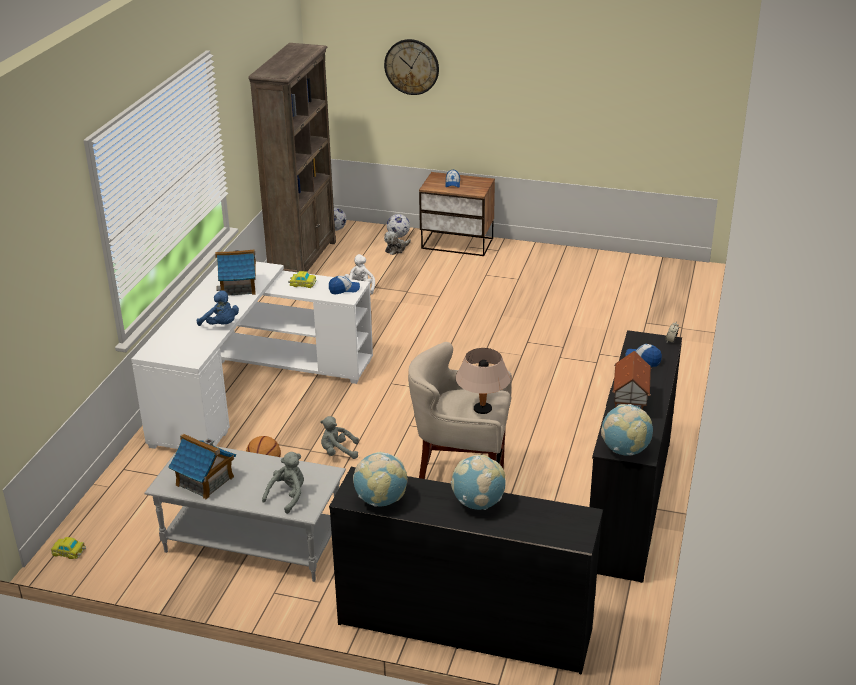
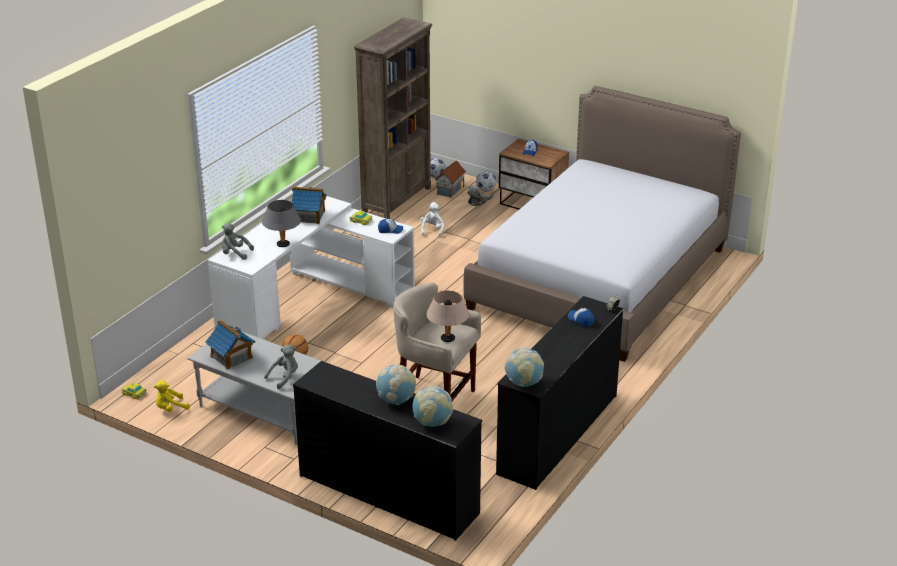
camera: 15 degrees right, 0 degrees up
(126, 563) = (170, 408): none -> yellow plush toy
(221, 325) = (283, 244): blue plush toy -> grey table lamp
(338, 452) = (354, 357): grey plush toy -> grey plush toy (235, 254)
(381, 500) = (330, 386): globe -> globe (432, 422)
(411, 66) = (506, 47): wall clock -> none
(574, 313) = (600, 278): none -> bed
(630, 404) = (549, 351): toy house -> toy house (451, 191)

